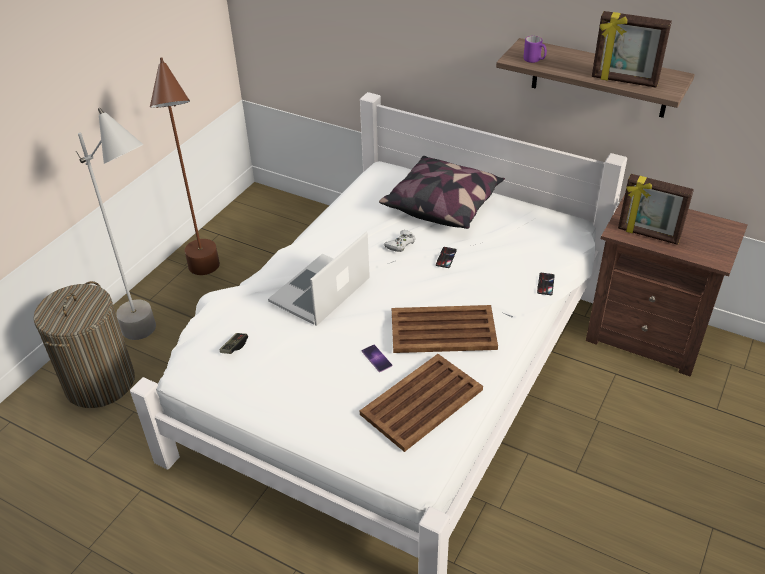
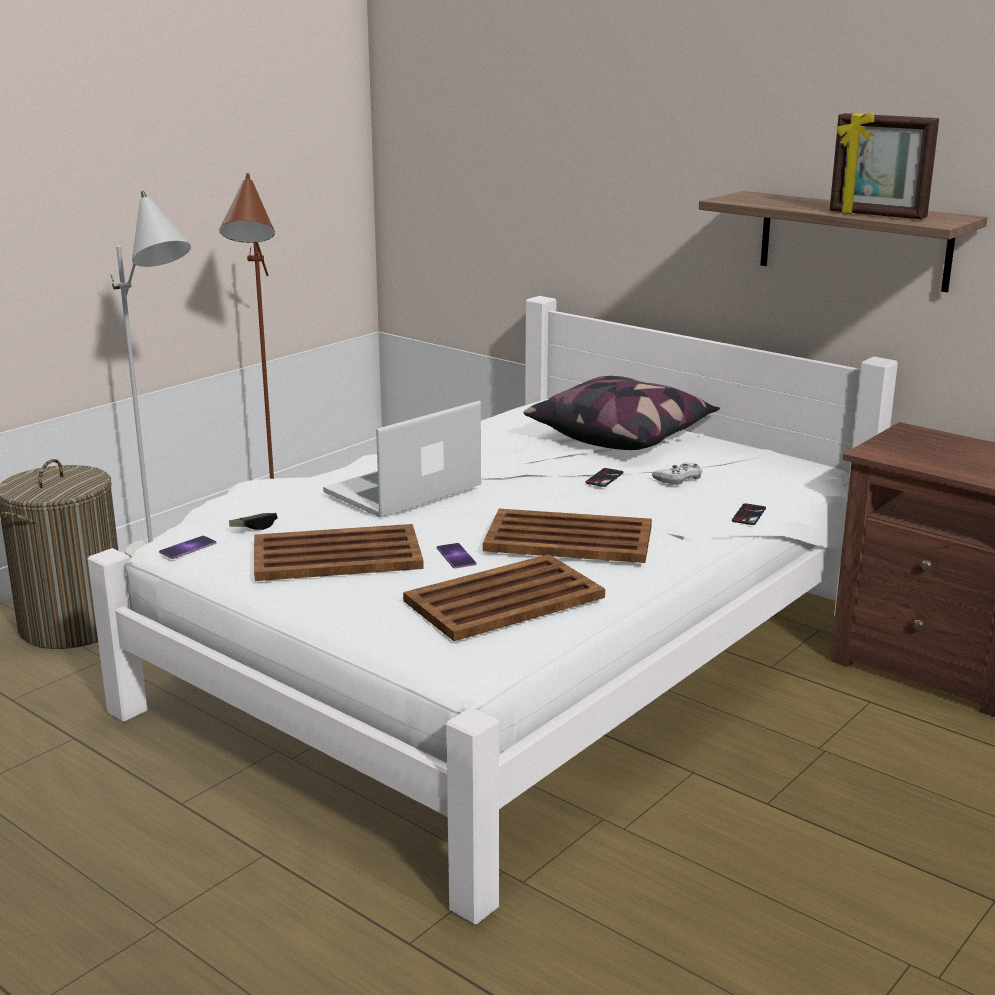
camera: 10 degrees right, 20 degrees down
(198, 376) = (188, 547): none -> phone
(299, 371) = (335, 555): none -> brown tray
(400, 243) = (542, 461): white game controller -> white game controller (678, 478)
(534, 60) = (754, 201): purple mug -> none
(648, 235) = (919, 458): picture frame -> none

